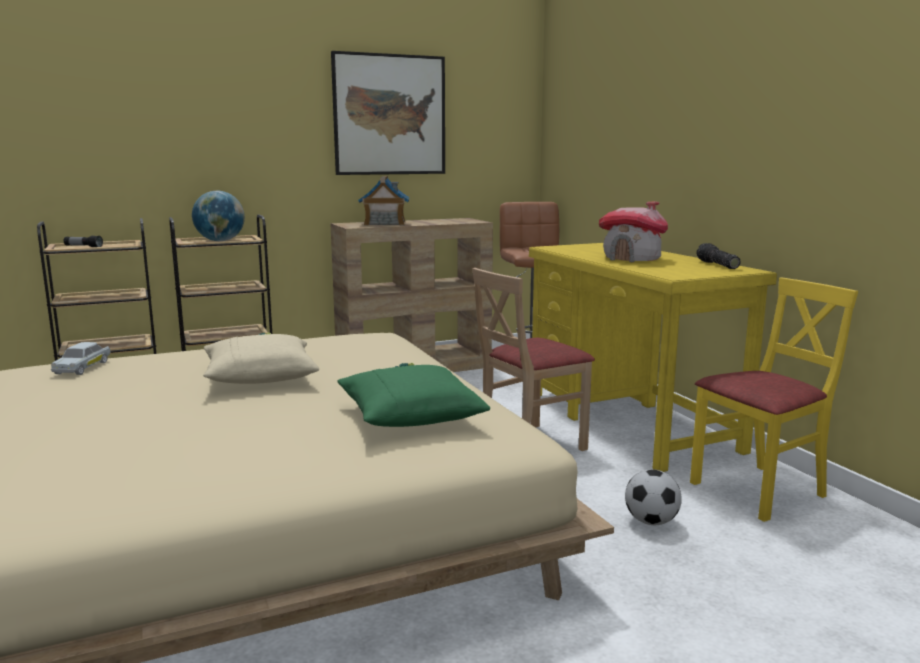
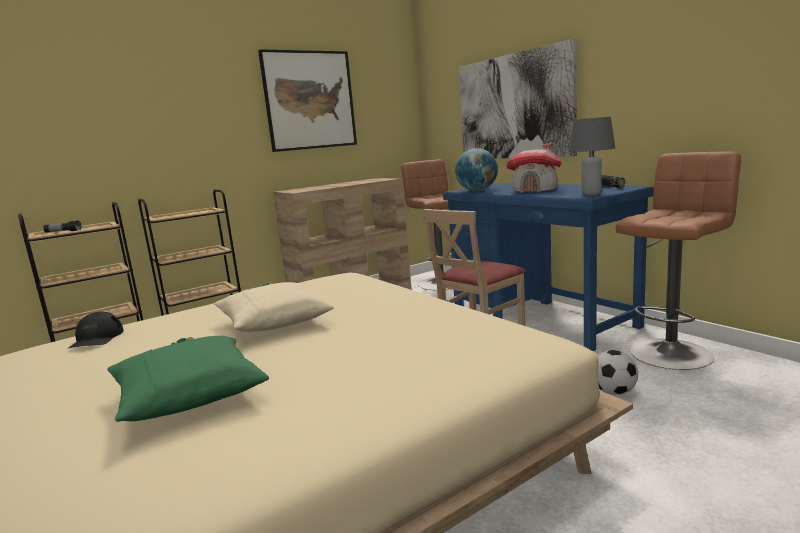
camera: 10 degrees left, 0 degrees up
(82, 367) = (96, 338): white toy car -> black cap
(220, 241) = (186, 214): globe -> globe (477, 191)
(384, 223) = (318, 187): toy house -> none
(411, 417) = (437, 337): green pillow -> green pillow (190, 397)
(630, 420) = (541, 316): yellow desk -> blue desk
(638, 146) = (514, 107): none -> picture
(682, 274) = (591, 194): none -> grey table lamp
(759, 491) = (671, 354): yellow chair -> brown stool

